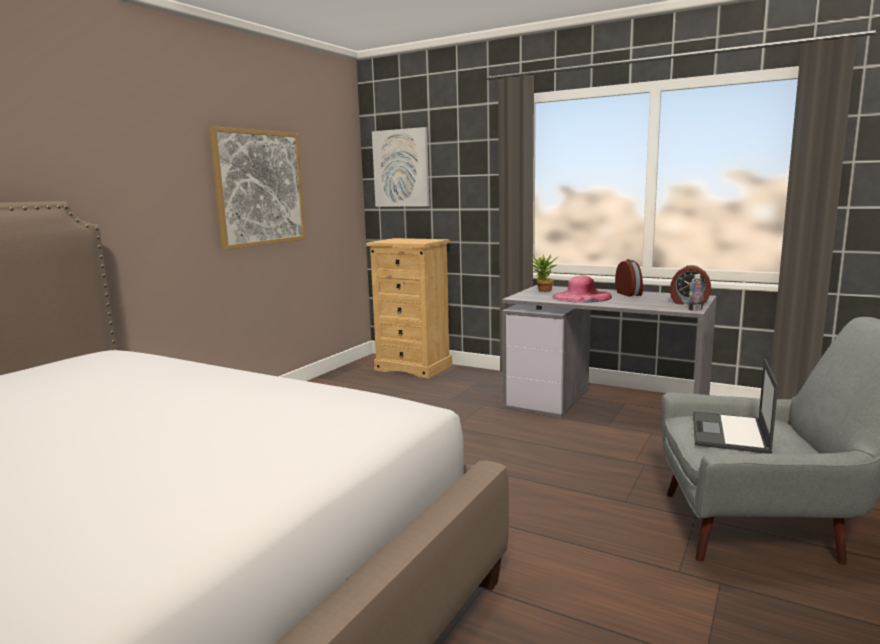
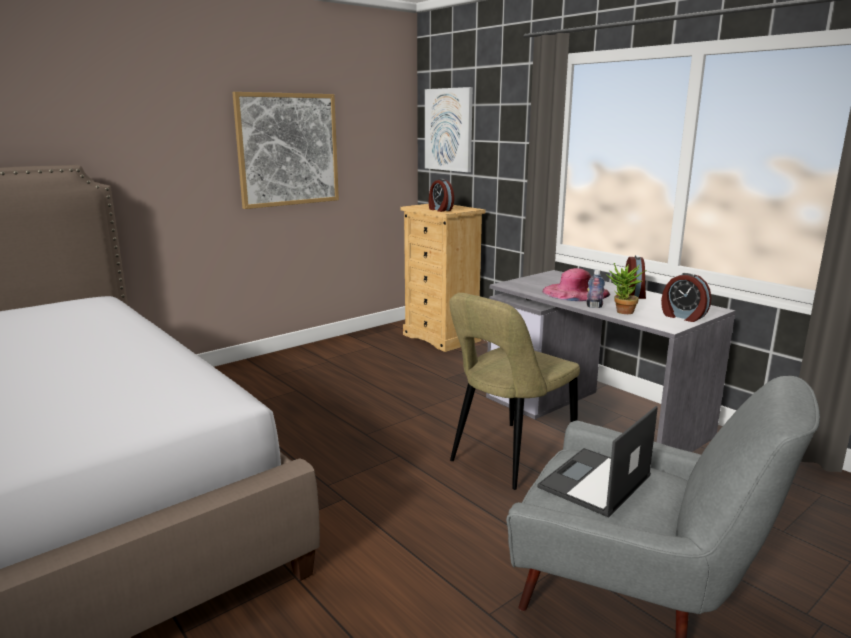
camera: 20 degrees right, 5 degrees up
(410, 242) = (440, 210): none -> alarm clock
(543, 291) = (547, 279): potted plant -> potted plant (622, 312)
(570, 451) = (509, 458): none -> beige chair
(695, 309) = (674, 327): bottle -> bottle (594, 306)

